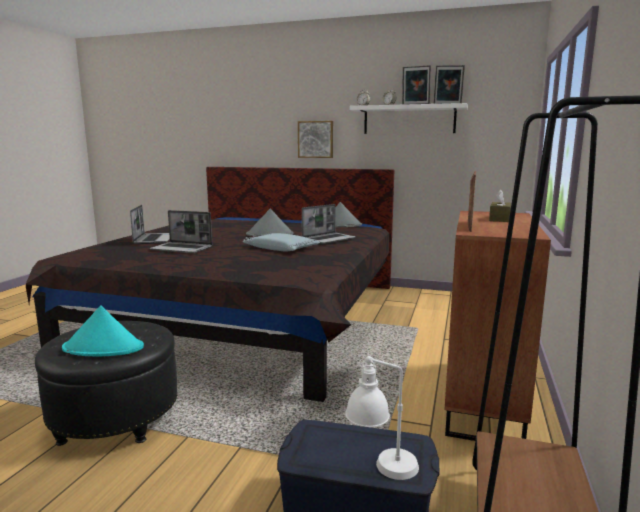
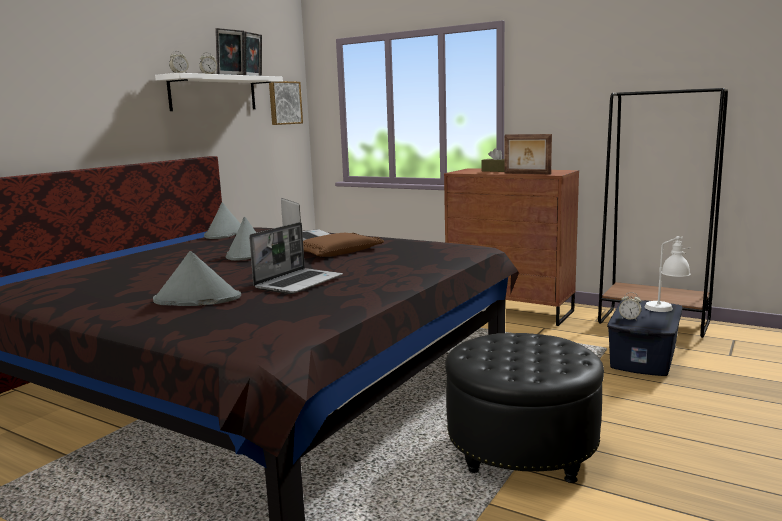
camera: 75 degrees left, 0 degrees up
(104, 348) = (549, 352): turquoise hat -> none
(154, 239) = (196, 299): laptop -> grey hat
(281, 247) = (337, 251): blue pillow -> brown pillow
(315, 139) = (108, 121): picture -> picture (284, 103)
(333, 436) = (629, 318): none -> alarm clock

